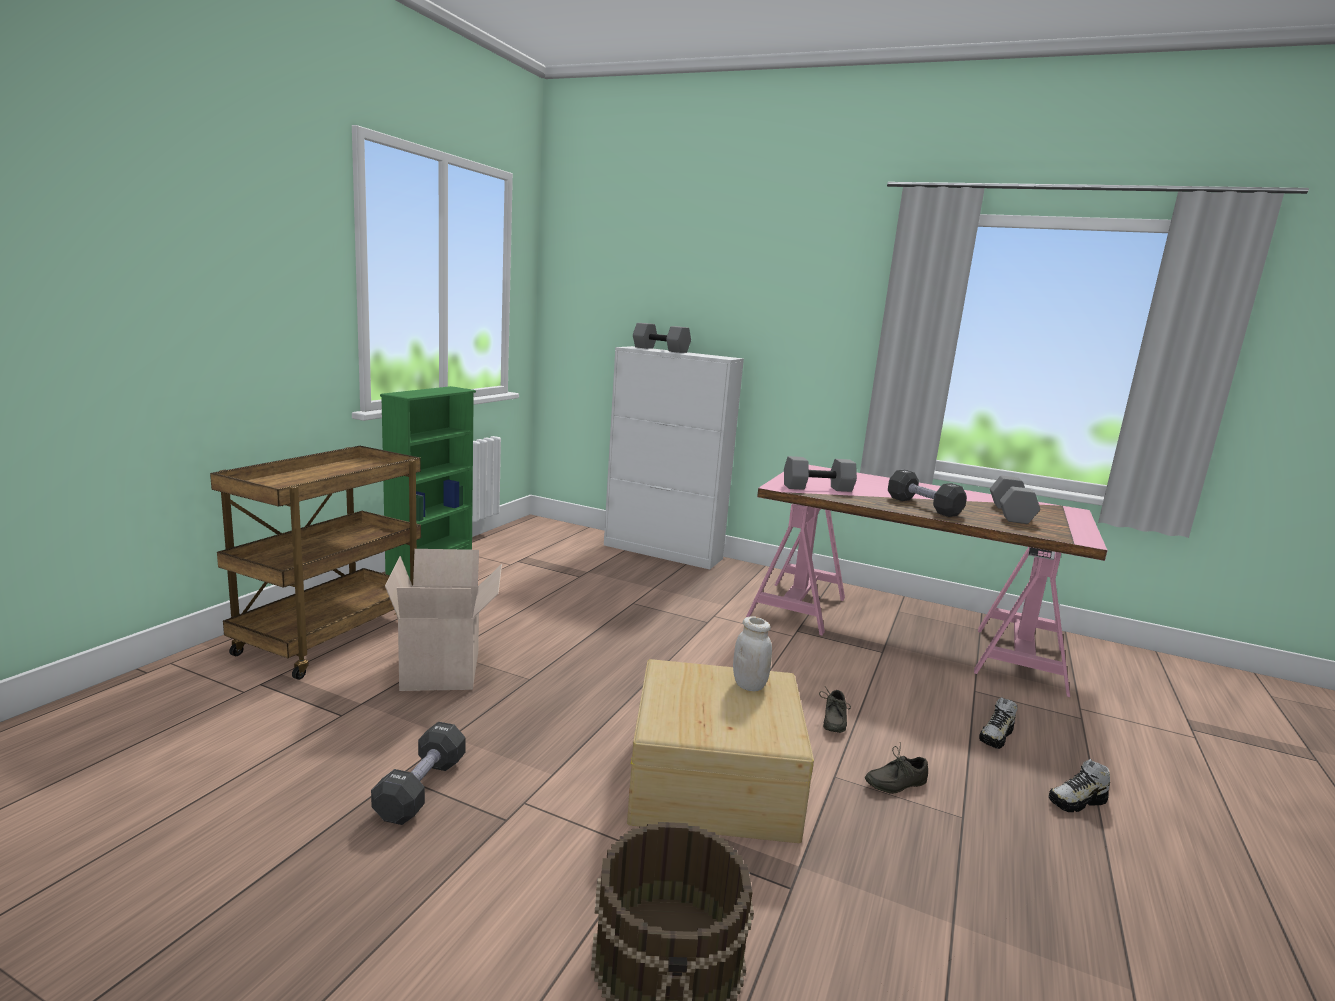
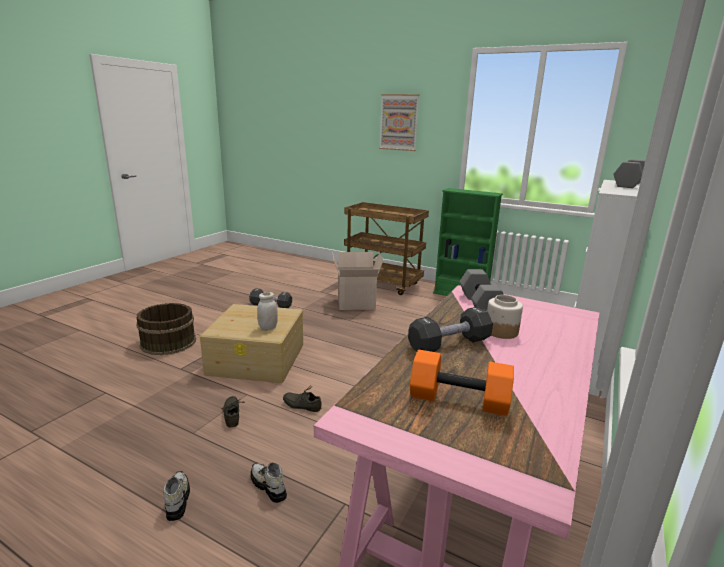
camera: 95 degrees right, 5 degrees up
(227, 259) = (399, 122): none -> picture
(875, 490) = (501, 331): none -> jar
(1011, 514) = (457, 400): grey dumbbell -> orange dumbbell

